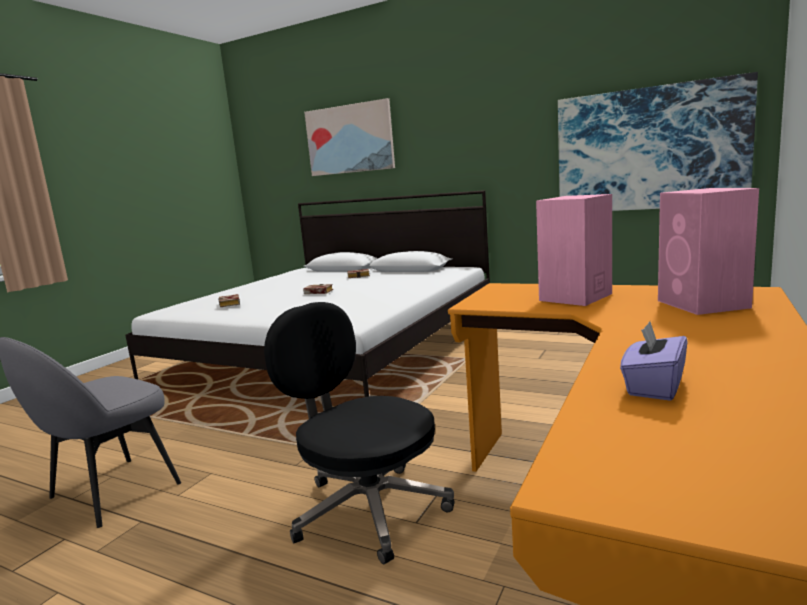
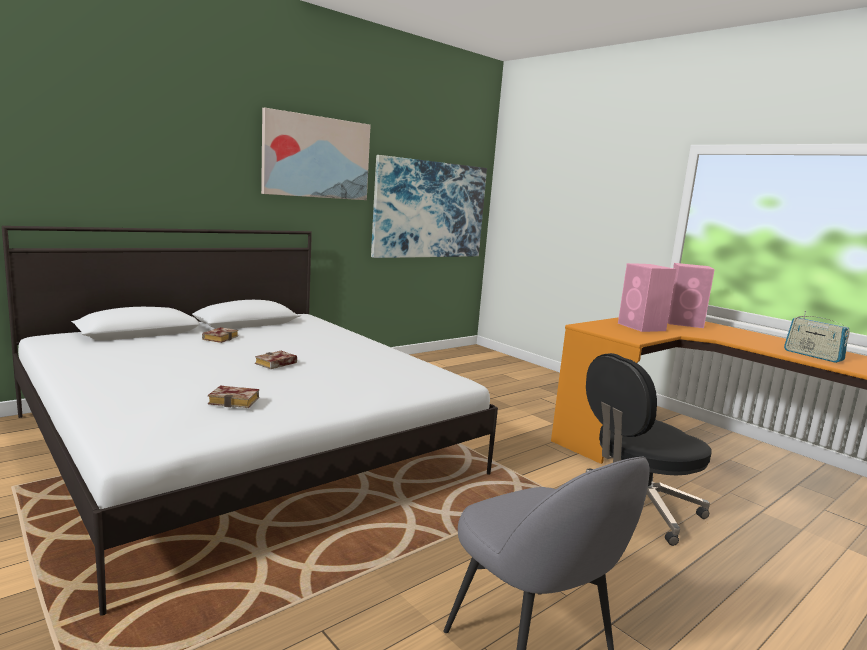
camera: 70 degrees left, 0 degrees up
(350, 139) = (123, 138): picture -> picture (316, 157)
(653, 386) = (812, 356): purple tissue box -> radio

